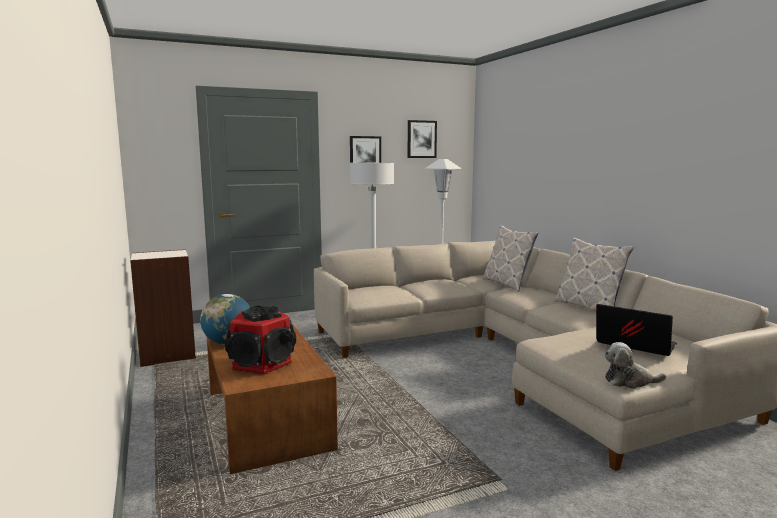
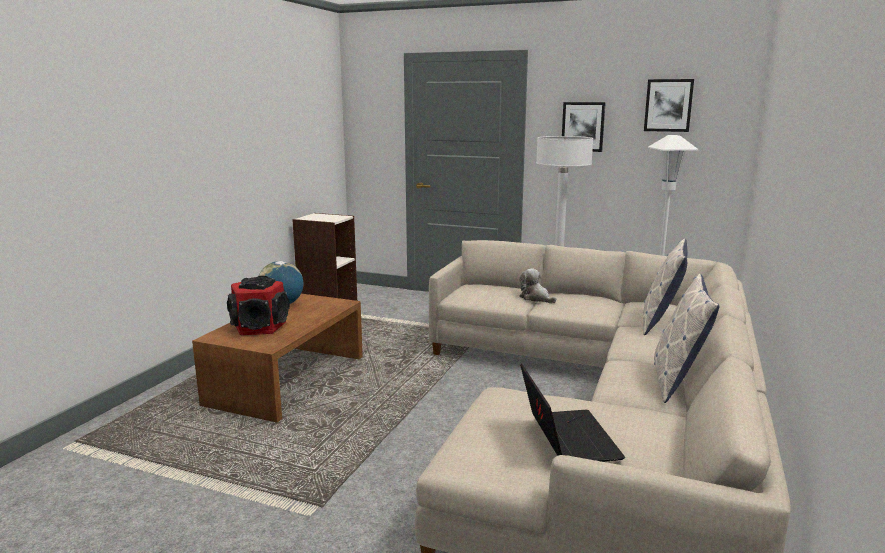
camera: 45 degrees right, 5 degrees up
(629, 381) = (461, 467): plush toy -> plush toy (536, 298)

